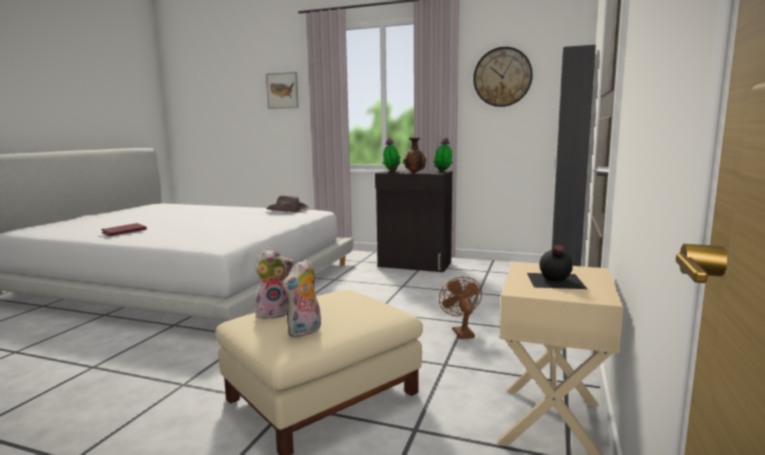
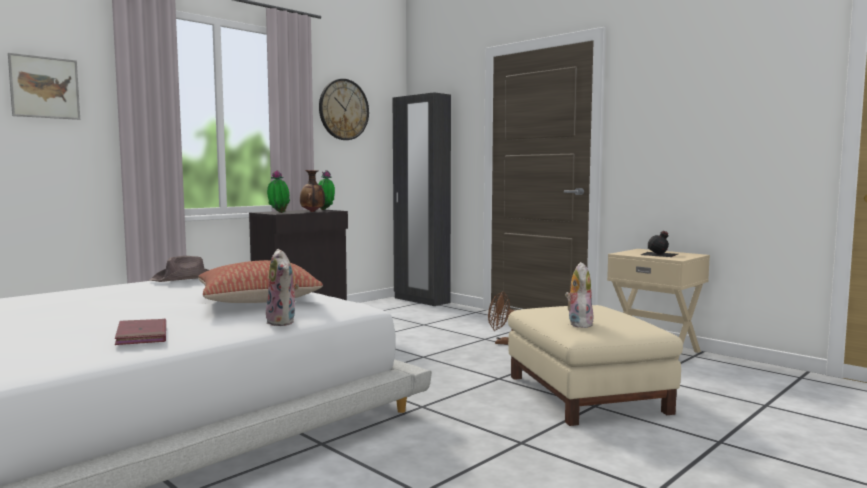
camera: 65 degrees left, 5 degrees down
(218, 228) = (258, 300): none -> pillow
(305, 332) = (630, 321): plush toy -> plush toy (283, 322)

